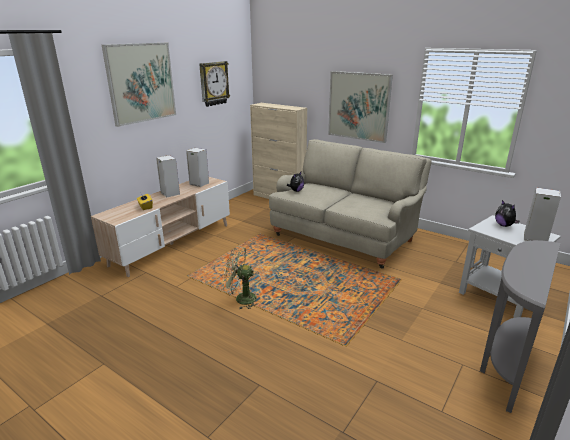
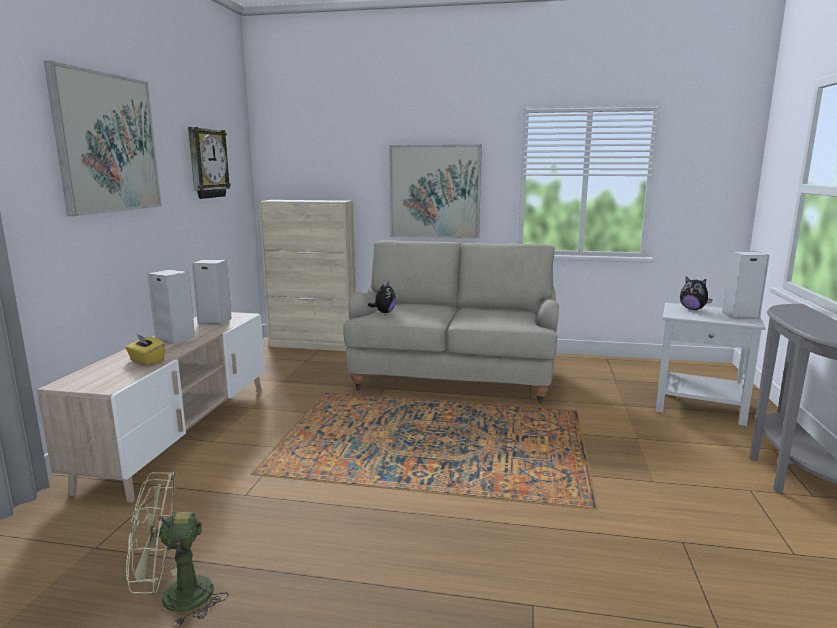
camera: 25 degrees left, 10 degrees down
(241, 299) = (380, 486): green fan -> green fan (174, 598)

